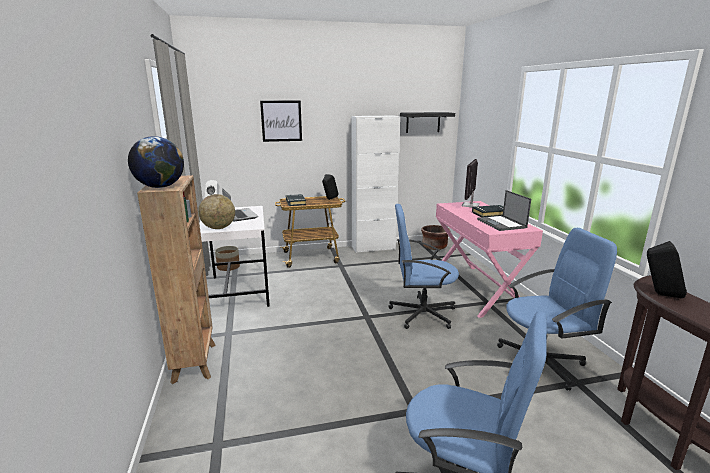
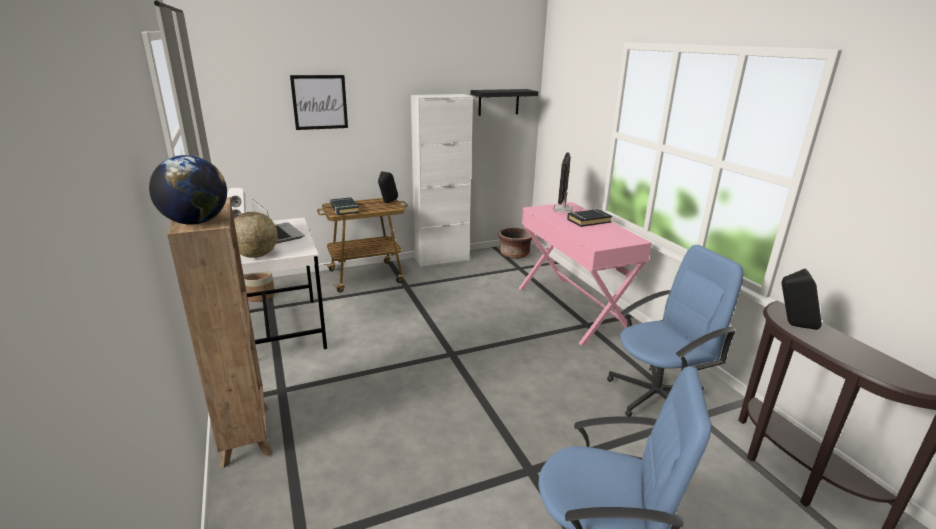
camera: 10 degrees left, 5 degrees up
(421, 313) = (515, 344): blue office chair -> none
(502, 223) = (605, 235): laptop -> none

